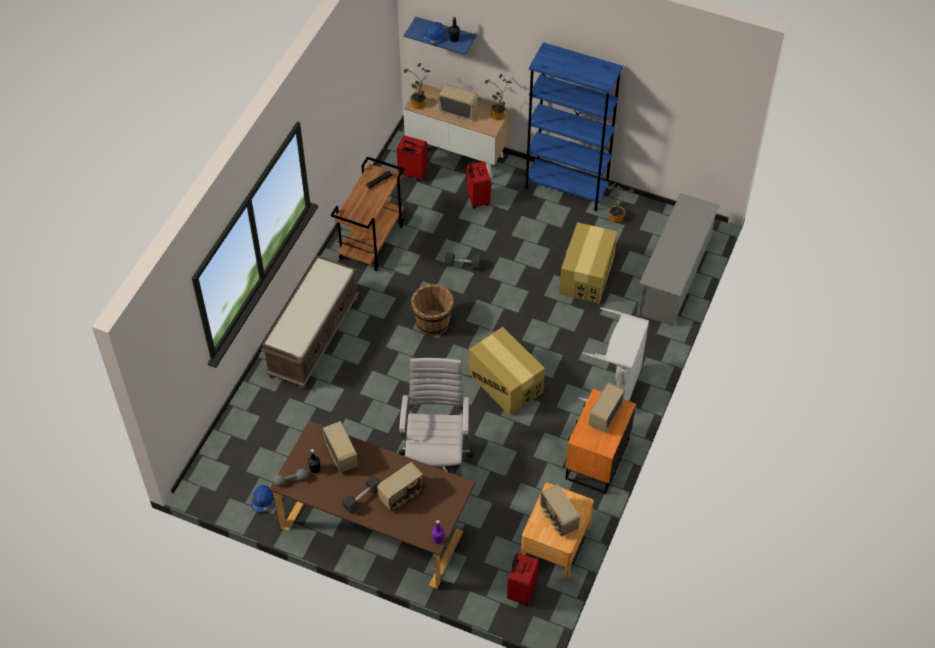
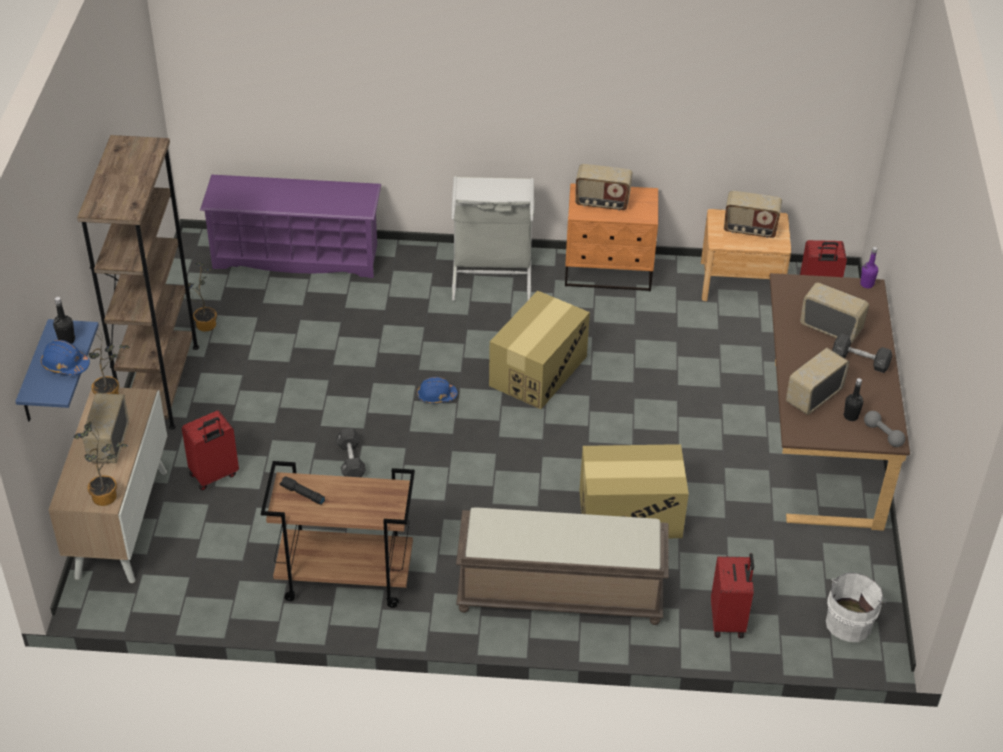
camera: 110 degrees left, 10 degrees down
(222, 476) = (850, 622): none -> white bucket
(263, 500) = (857, 563): blue hard hat -> blue hard hat (436, 396)
(412, 173) = (179, 568): red suitcase -> red suitcase (728, 621)
(432, 322) = (472, 466): brown bucket -> none
(436, 461) = (692, 407): white office chair -> none
(558, 518) = (750, 230): radio -> radio turned 60 degrees clockwise
(566, 187) = (161, 385): blue bookcase -> brown bookcase
(587, 275) = (322, 333): cardboard box -> cardboard box (629, 514)
(674, 278) = (297, 256): grey shoe rack -> purple shoe rack

